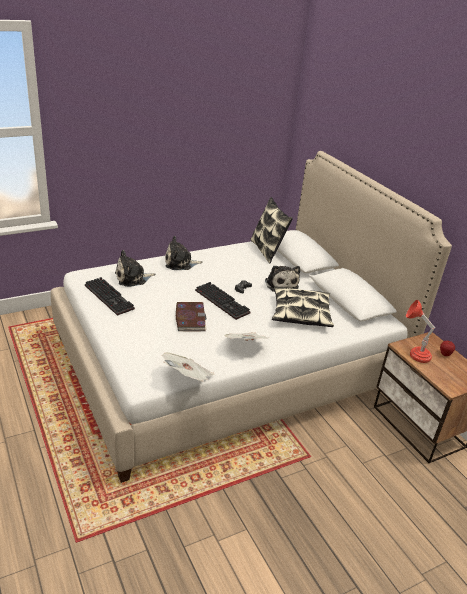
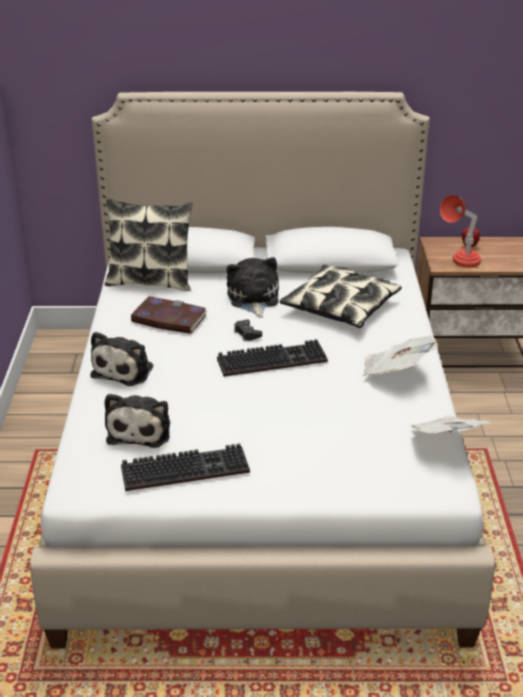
camera: 60 degrees left, 0 degrees up
(190, 318) = (299, 401): book -> book (168, 319)
(280, 283) = (253, 299): plush toy -> plush toy turned 105 degrees counterclockwise

